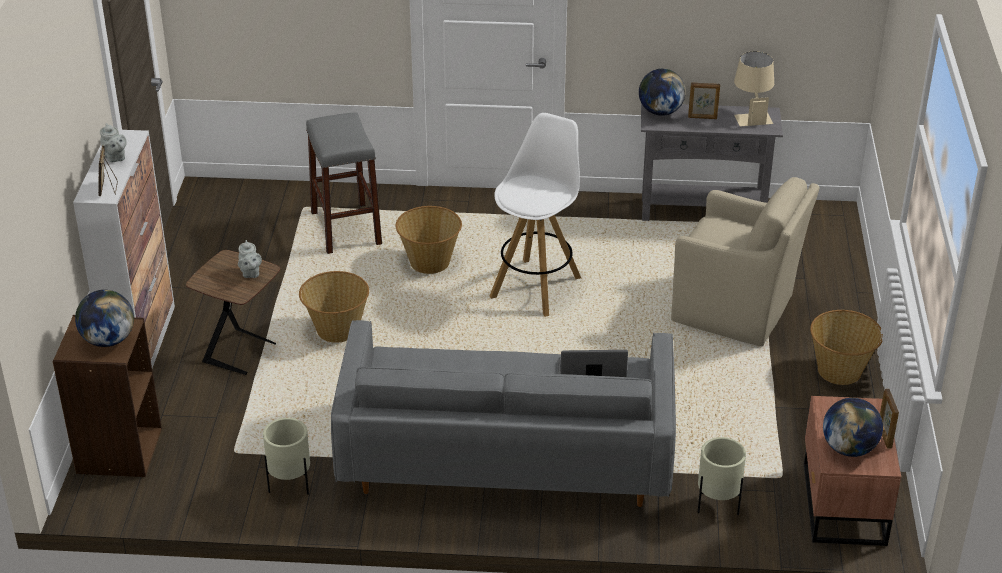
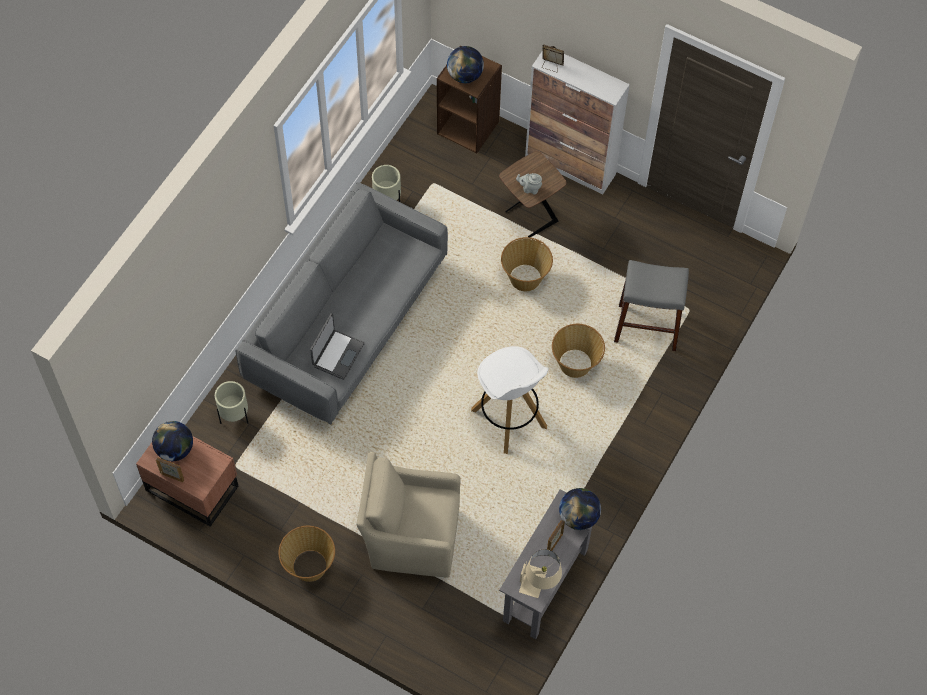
camera: 115 degrees right, 25 degrees up
(115, 158) = (588, 78): grey teapot -> none
(736, 310) = (411, 537): beige armchair -> beige armchair turned 45 degrees clockwise

